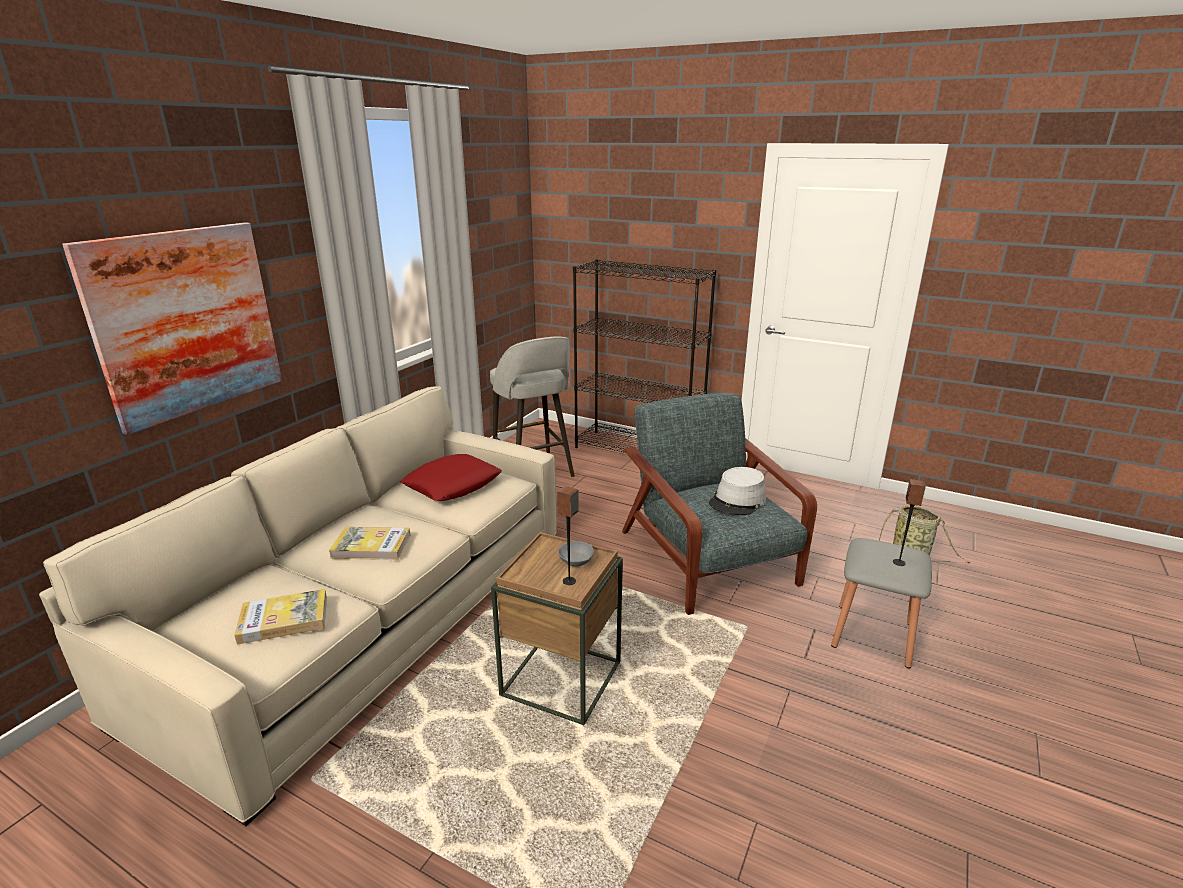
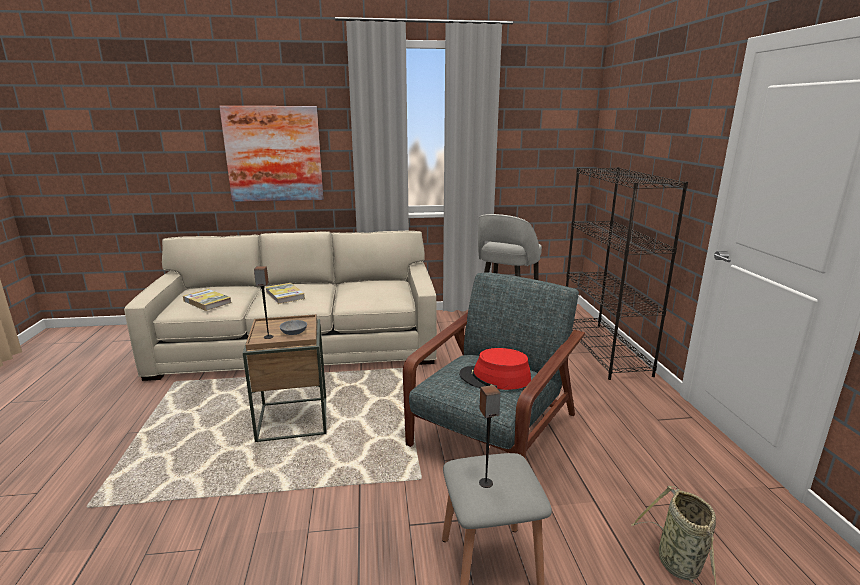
camera: 55 degrees right, 5 degrees down
(453, 484) = (372, 290): red pillow -> none
(738, 500) = (495, 378): grey hat -> red hat

